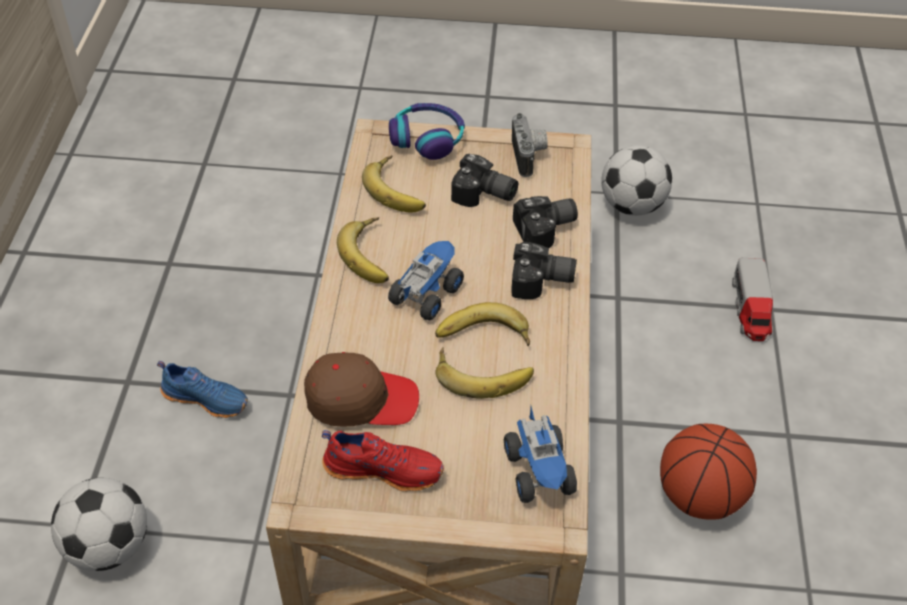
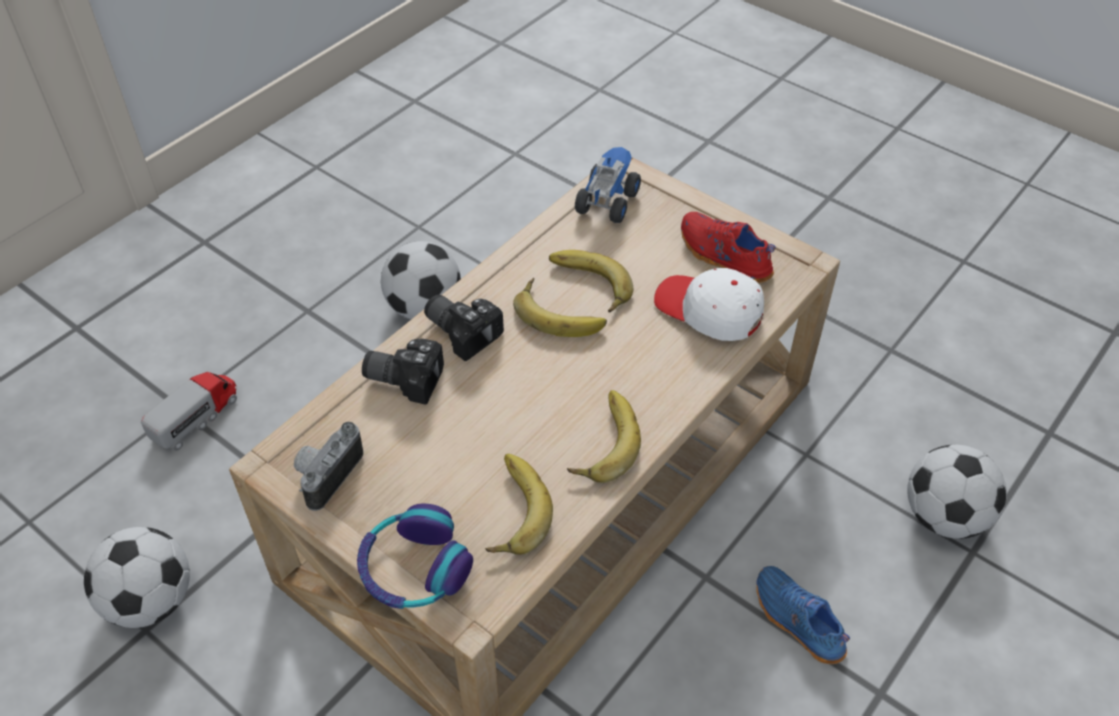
camera: 145 degrees left, 0 degrees up
(361, 399) = (708, 310): brown cap -> white cap
(426, 293) = (578, 376): toy truck -> none
(484, 195) = (424, 454): camera -> none
(699, 497) = (424, 308): basketball -> football

